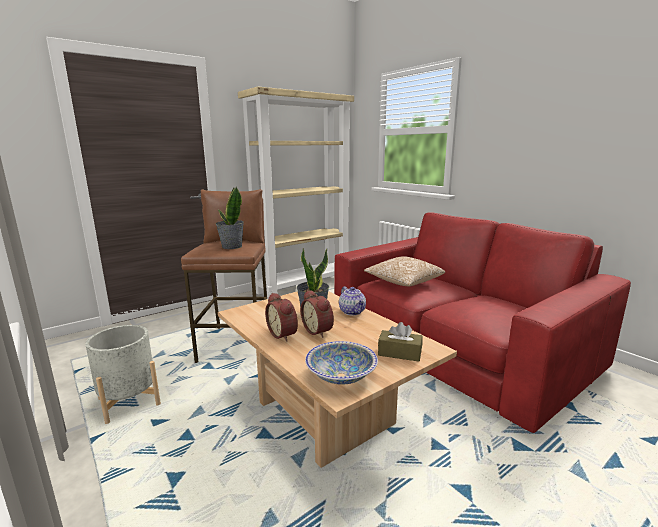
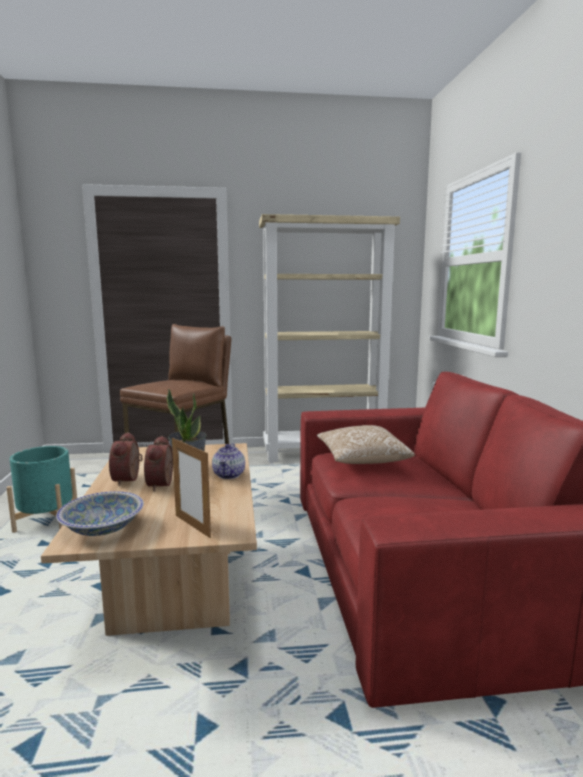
camera: 30 degrees right, 5 degrees down
(129, 402) = (46, 521): grey planter -> turquoise planter
(231, 246) = (173, 385): potted plant -> none
(399, 353) = (192, 526): brown tissue box -> picture frame

